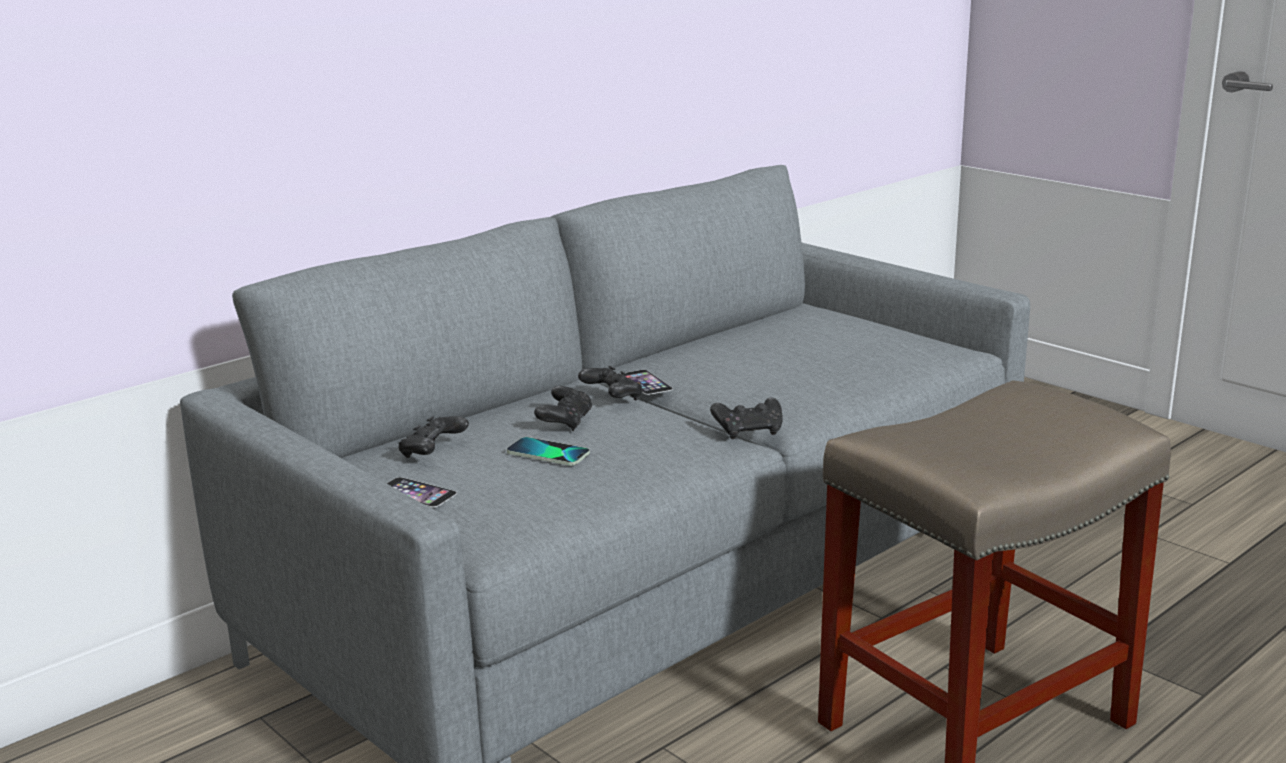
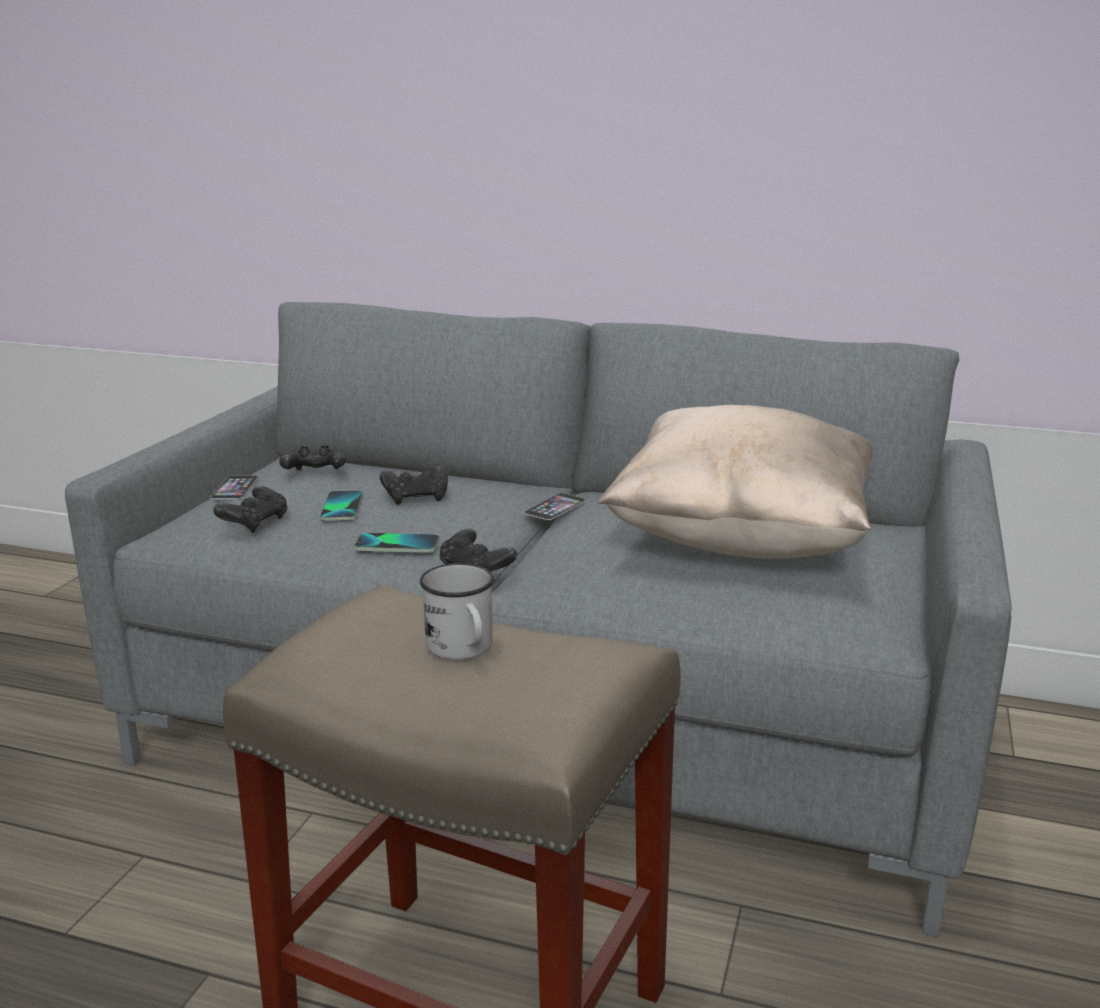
camera: 60 degrees right, 0 degrees up
(612, 398) = (491, 501): black game controller -> black game controller (255, 523)
(668, 446) = (397, 545): none -> phone
(794, 342) = (742, 539): none -> beige pillow
(985, 426) = (463, 649): none -> white mug

